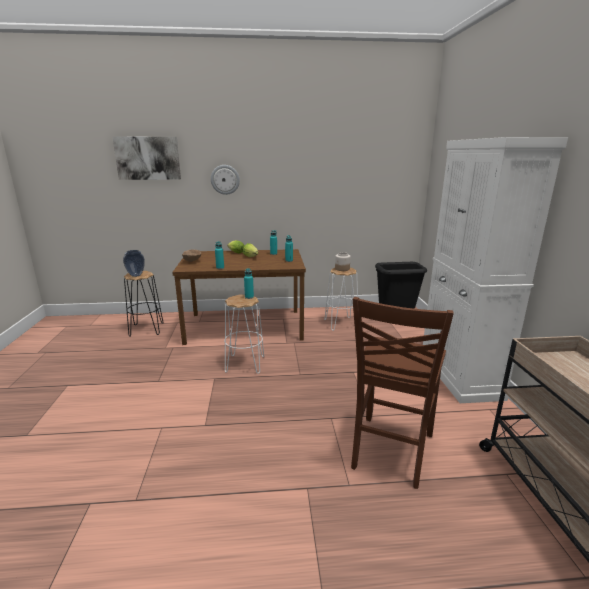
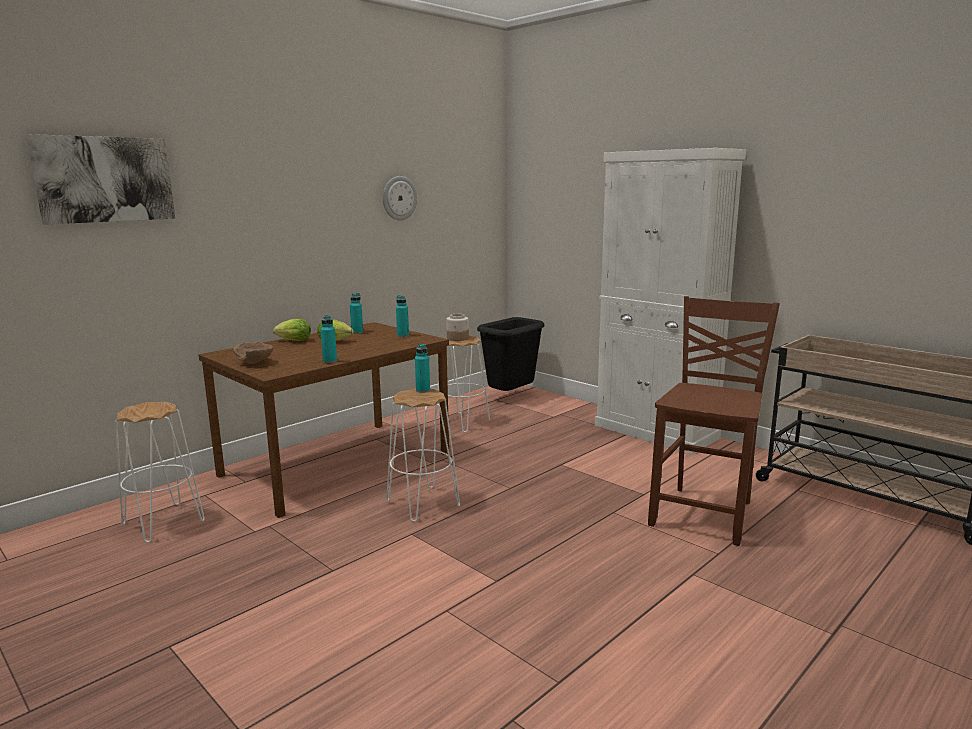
camera: 40 degrees left, 5 degrees down
(136, 275) = (149, 411): vase -> none
(146, 329) = (163, 522): black stool -> white stool
(225, 179) = (252, 216): wall clock -> wall clock (399, 198)
(390, 451) = (704, 513): brown chair -> brown chair turned 135 degrees counterclockwise

